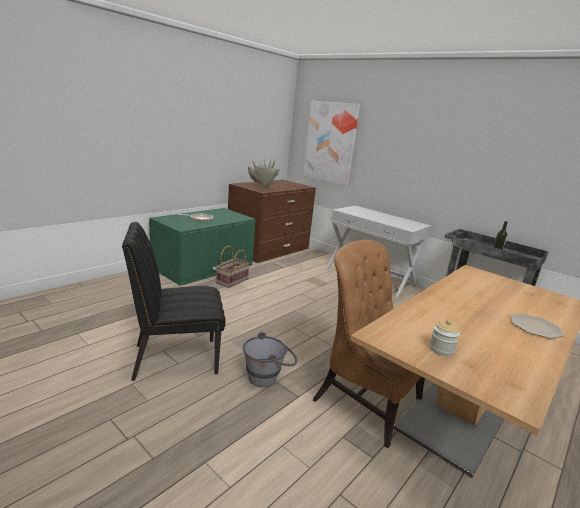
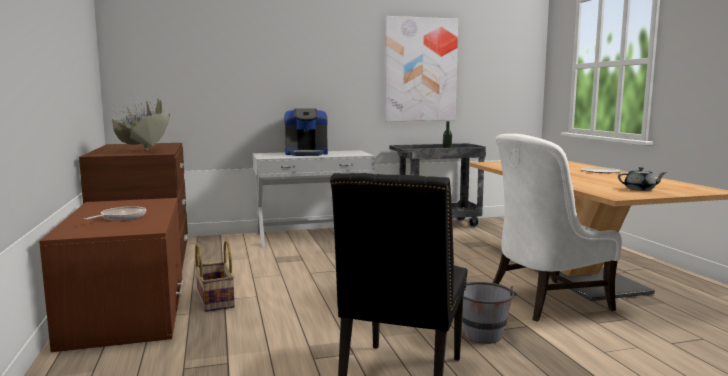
camera: 55 degrees left, 10 degrees down
(203, 266) = (127, 308): green cabinet -> brown cabinet
(330, 142) = (187, 73): picture -> picture (420, 70)
(365, 400) = (545, 300): brown chair -> white chair
(379, 215) = (306, 153): none -> coffee machine
(441, 349) = (640, 189): jar -> grey teapot

